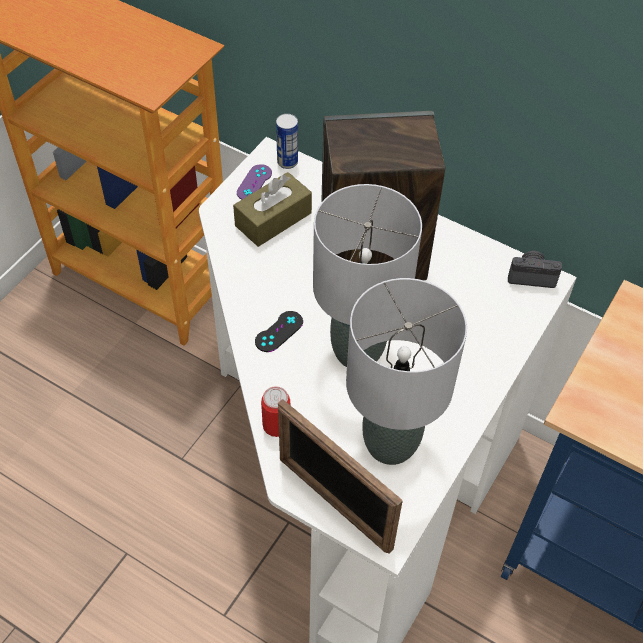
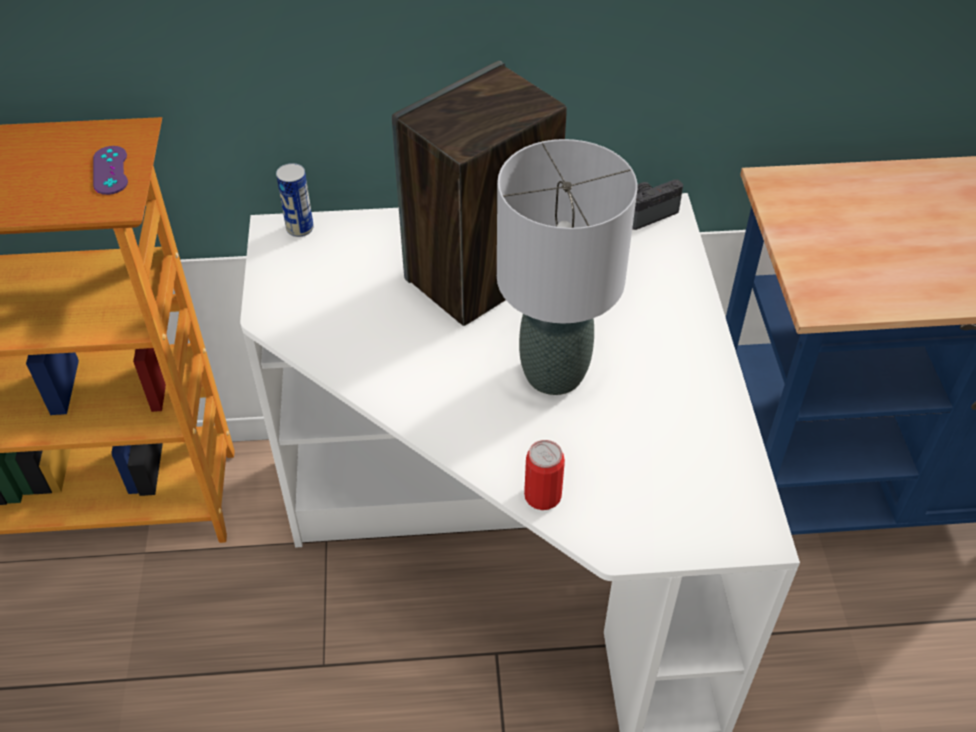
camera: 35 degrees left, 5 degrees down
(254, 183) = (282, 267): purple game controller -> purple game controller (110, 170)
(273, 219) = (339, 293): brown tissue box -> none
(279, 331) = (454, 401): black game controller -> none
(334, 503) = (674, 534): picture frame -> none
(391, 443) = (671, 441): grey table lamp -> none

